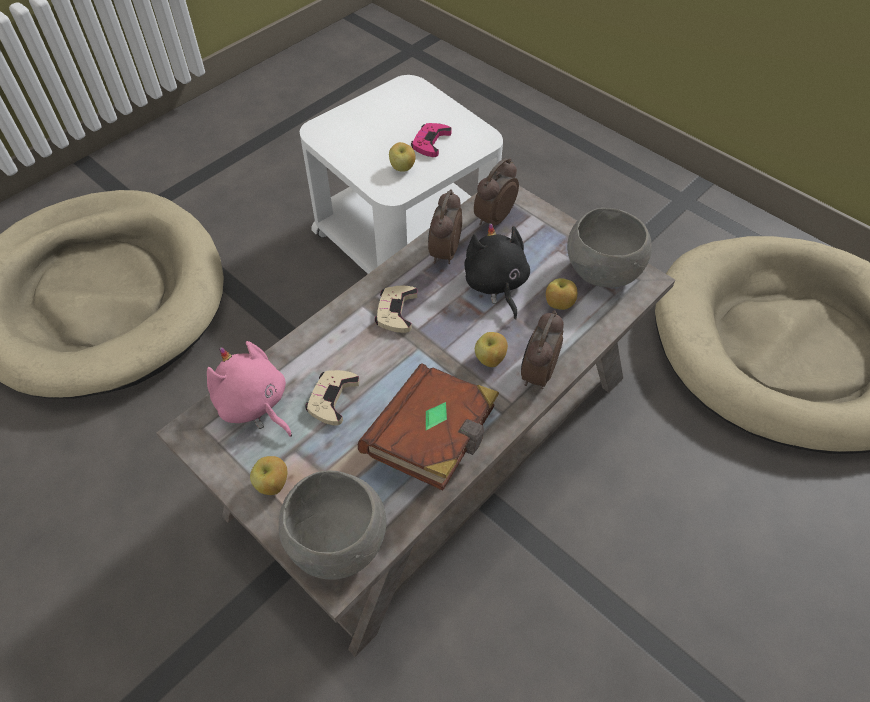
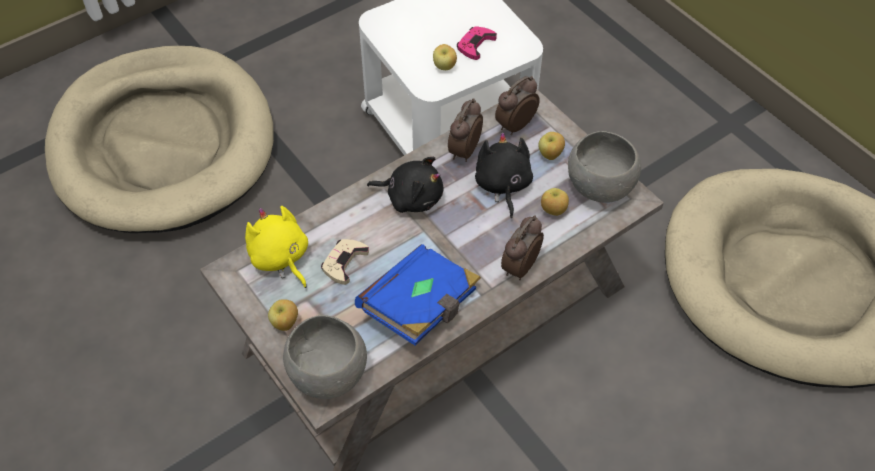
camera: 10 degrees right, 0 degrees up
(254, 405) = (280, 258): pink plush toy -> yellow plush toy
(396, 311) = (411, 197): beige game controller -> black plush toy
(434, 438) = (421, 306): brown book -> blue book
(490, 360) = (482, 250): apple -> apple (550, 155)

